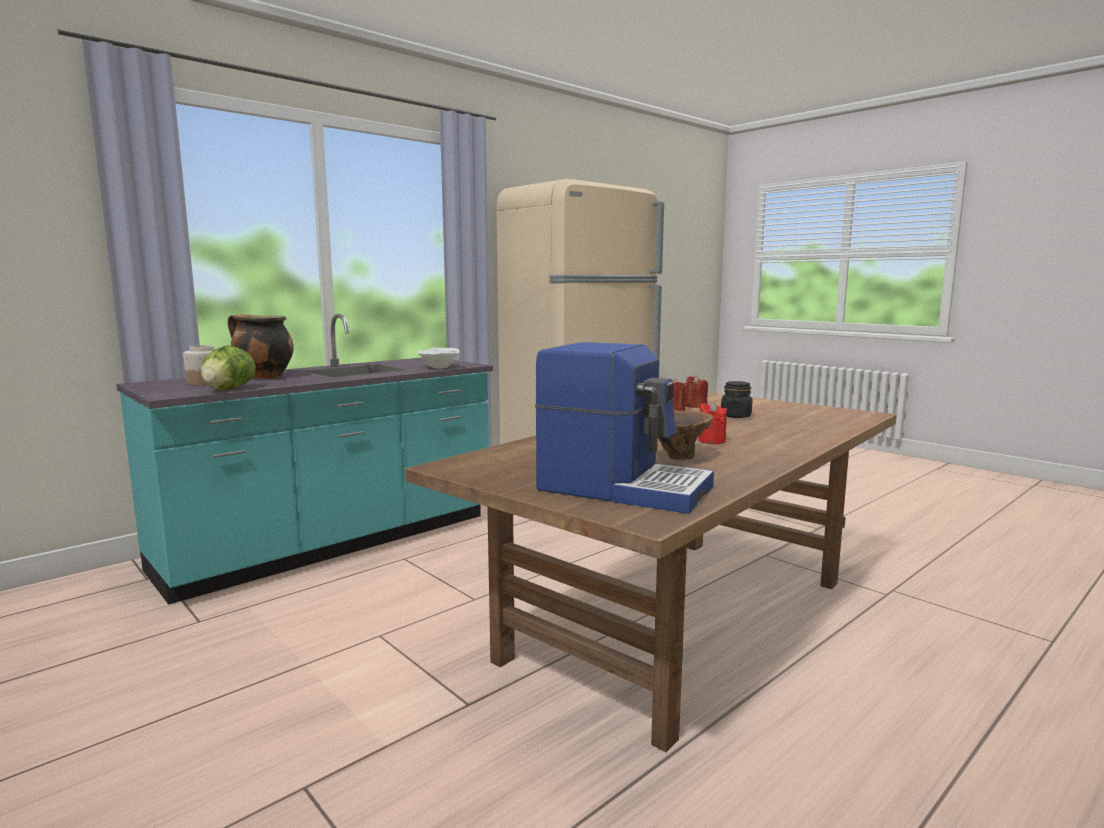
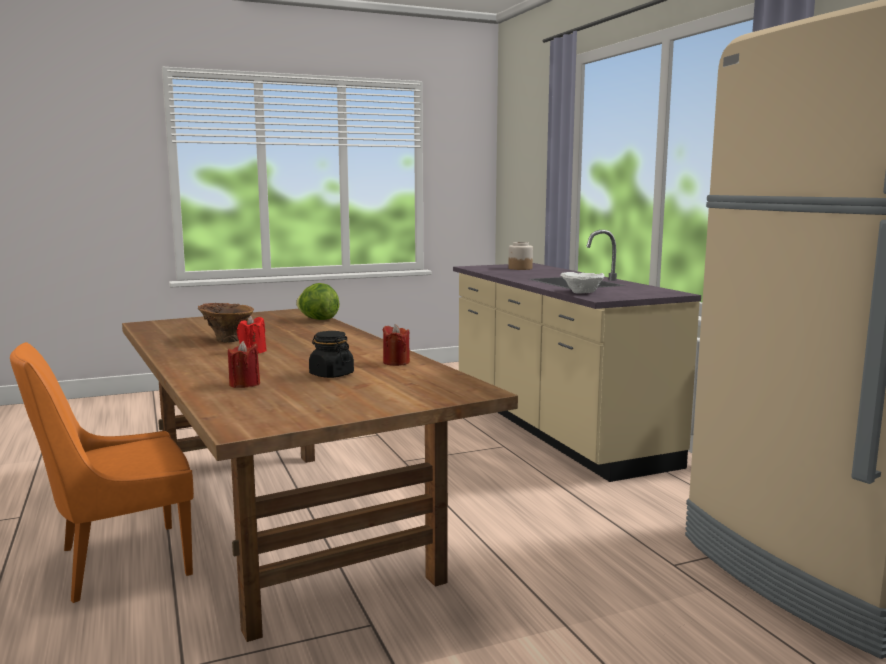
camera: 110 degrees right, 0 degrees up
(228, 389) = (484, 270): lettuce -> lettuce (318, 319)
(263, 377) = (543, 272): cooking pot -> none
(334, 543) = (554, 428): turquoise counter -> beige counter
(623, 487) = (195, 326): coffee machine -> none
(695, 406) = (410, 372): red candle -> red candle (244, 384)
(851, 679) = (119, 563): none -> orange chair

